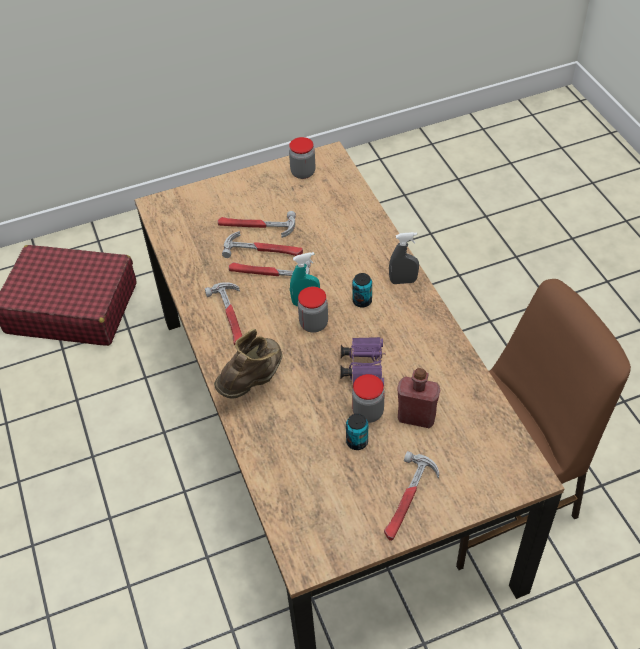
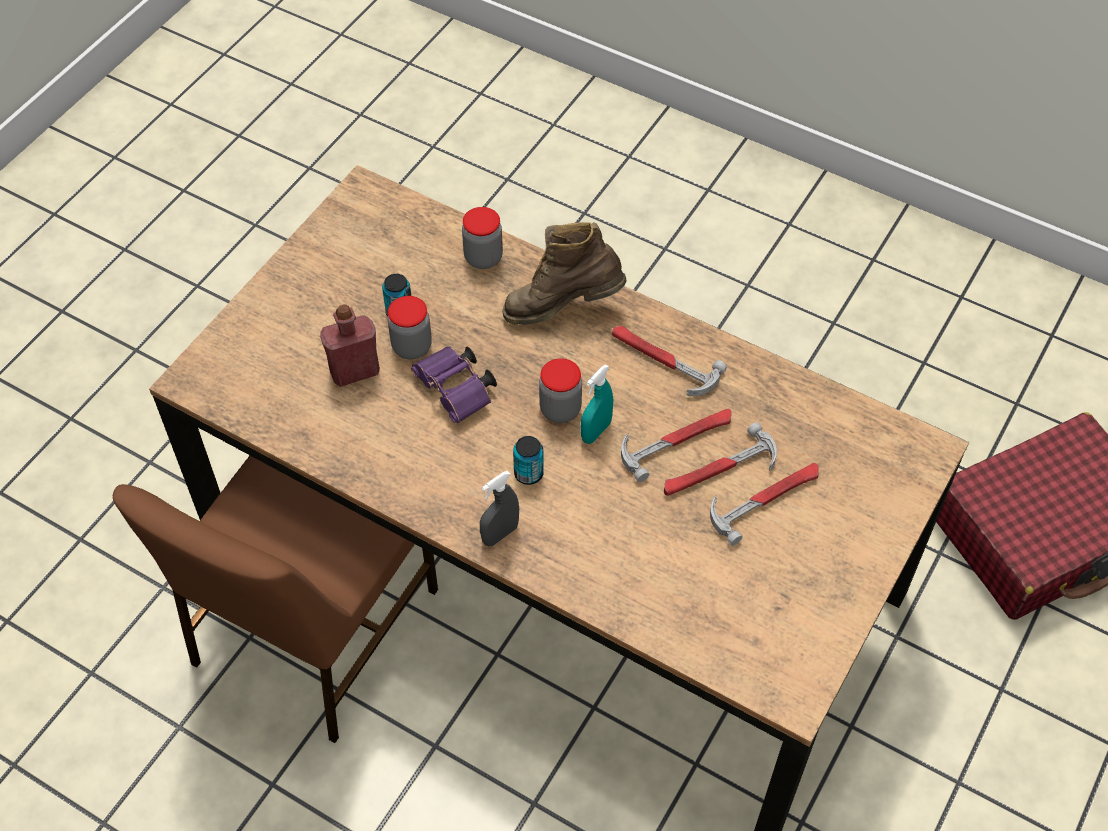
camera: 140 degrees right, 5 degrees up
(254, 382) = (563, 308): brown boot -> brown boot turned 90 degrees clockwise
(303, 172) = (799, 635): jar -> jar (483, 258)
(408, 500) = (305, 289): hammer -> none

